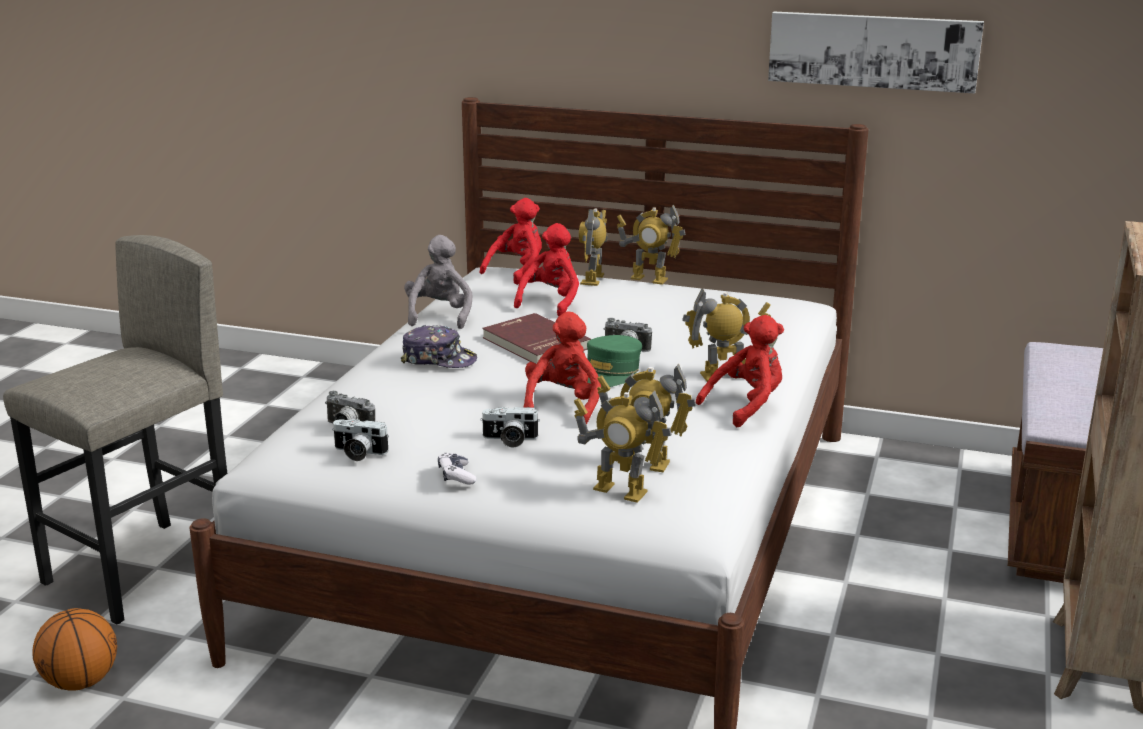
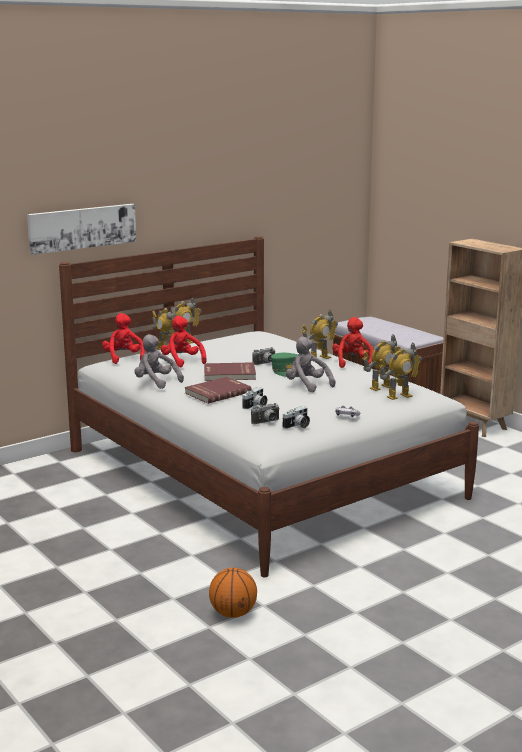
camera: 55 degrees left, 5 degrees down
(144, 571) = (138, 577): grey stool -> none
(439, 359) = (217, 392): cap -> red book
(509, 440) = (327, 400): camera -> camera (255, 406)
(563, 406) = (307, 385): red plush toy -> grey plush toy
(723, 376) = (319, 358): toy robot -> toy robot turned 150 degrees counterclockwise
(873, 51) = (255, 199): picture -> picture (82, 228)

